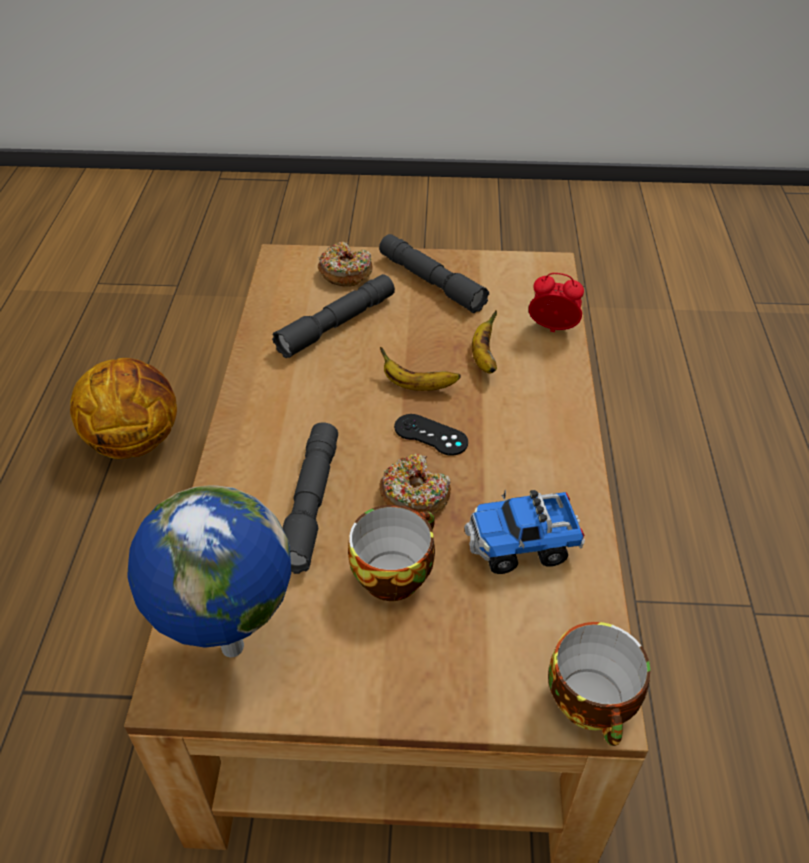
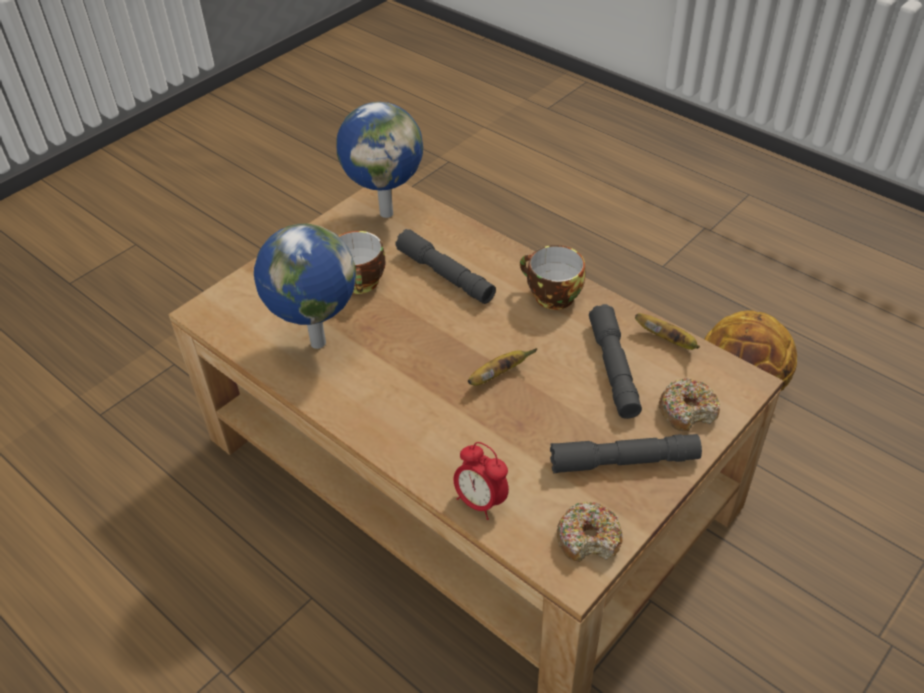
camera: 130 degrees right, 0 degrees up
(414, 495) = (403, 319): donut -> donut (588, 539)
(430, 435) = (443, 355): black game controller -> none
(483, 358) = (490, 432): banana -> banana (668, 341)
(522, 545) = (316, 343): toy truck -> globe
(552, 329) = (480, 502): alarm clock -> alarm clock turned 75 degrees clockwise
(594, 704) = (207, 310): cup -> cup (551, 296)

